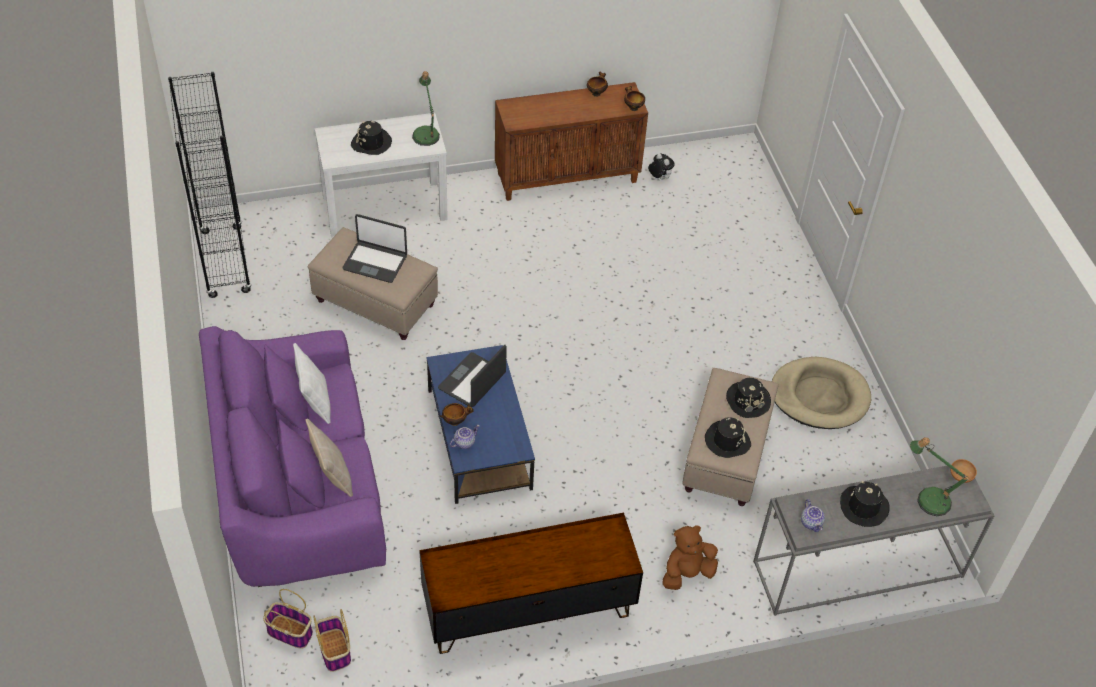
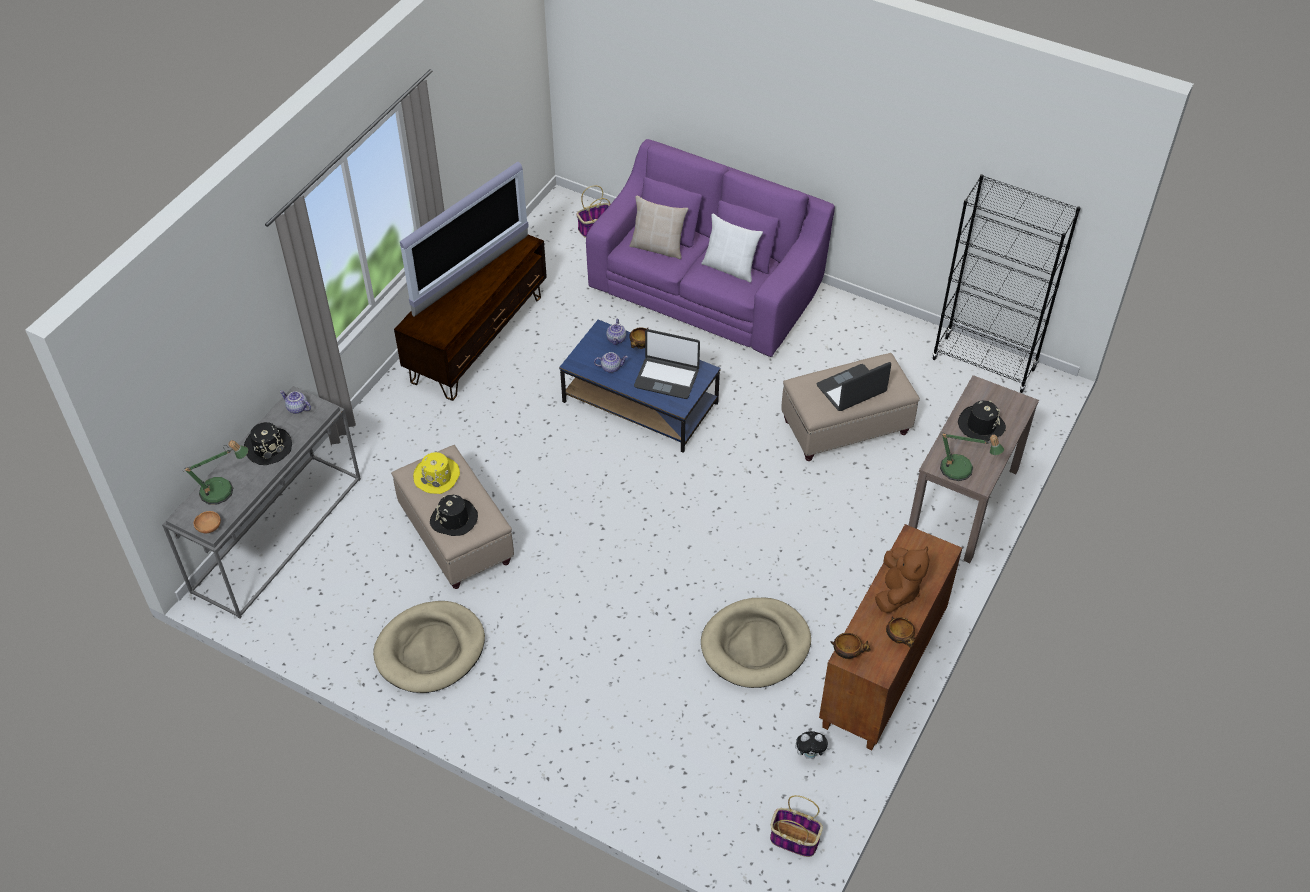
camera: 135 degrees right, 0 degrees up
(335, 650) = (559, 239): basket -> basket (793, 839)
(385, 207) = (963, 502): white console table -> brown console table
(473, 381) = (666, 378): laptop -> laptop turned 120 degrees clockwise
(499, 424) = (611, 367): none -> teapot
(521, 567) = (472, 276): none -> television
(617, 241) = (755, 645): none -> beige dog bed
(687, 573) = (399, 435): brown plush toy -> brown plush toy (897, 592)
(727, 441) = (437, 476): black hat -> yellow hat

